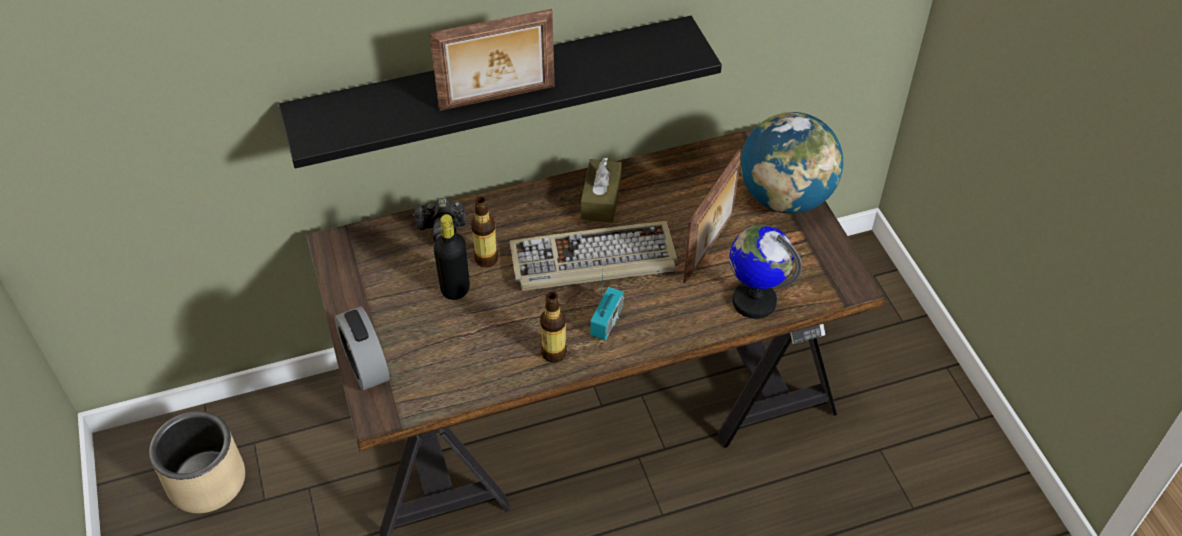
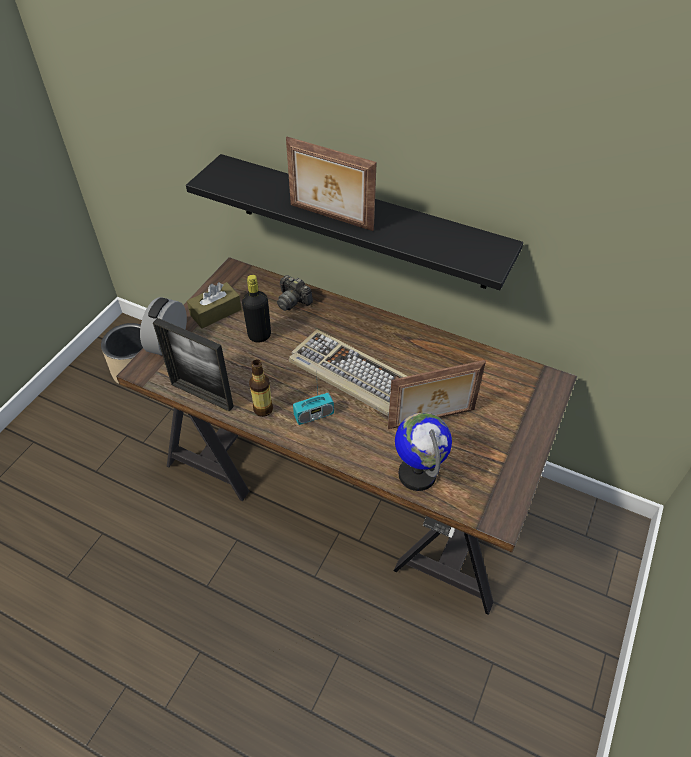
camera: 45 degrees right, 0 degrees up
(477, 387) = (202, 395): none -> picture frame
(486, 259) = (295, 331): bottle -> none
(601, 199) = (400, 344): brown tissue box -> brown tissue box (216, 312)
(785, 198) = (522, 427): globe -> none

